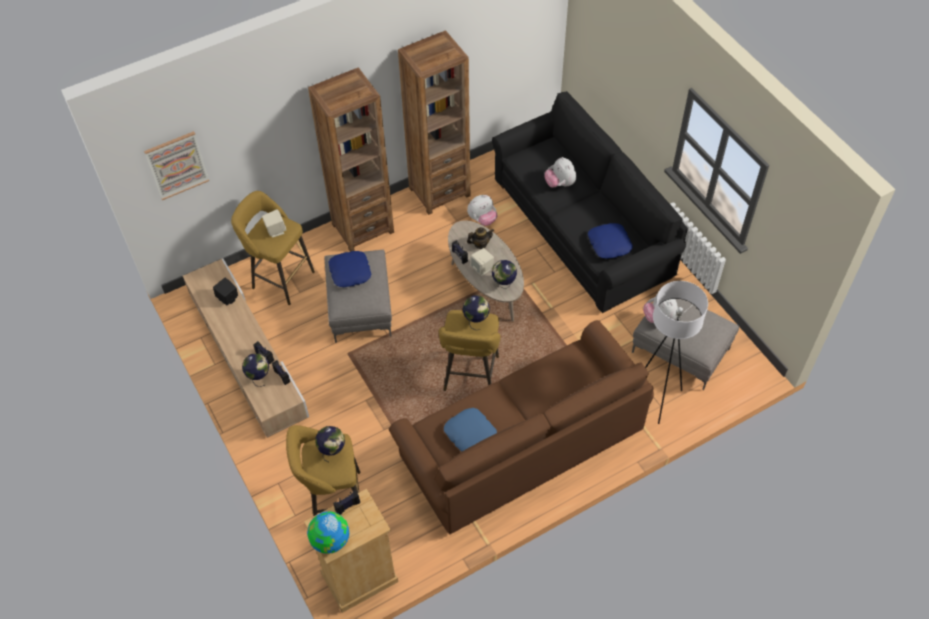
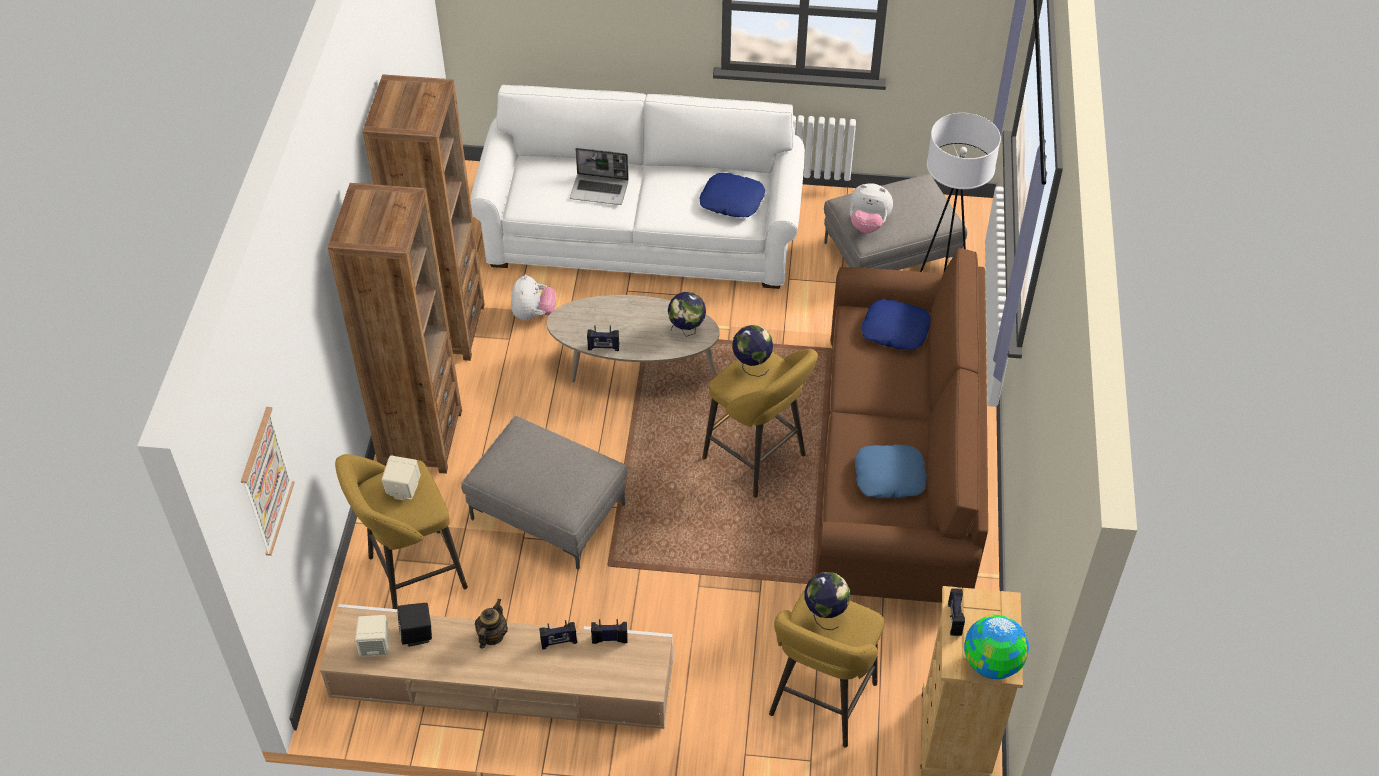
camera: 55 degrees left, 5 degrees down
(259, 377) = (587, 667): globe -> none
(350, 272) = (525, 465): blue pillow -> blue pillow (895, 330)
(480, 244) = (604, 317): teapot -> teapot (492, 635)
(482, 268) = (643, 337): beige speaker -> beige speaker (376, 646)
(560, 183) = (600, 190): plush toy -> laptop
(583, 228) = (643, 233): black sofa -> white sofa

